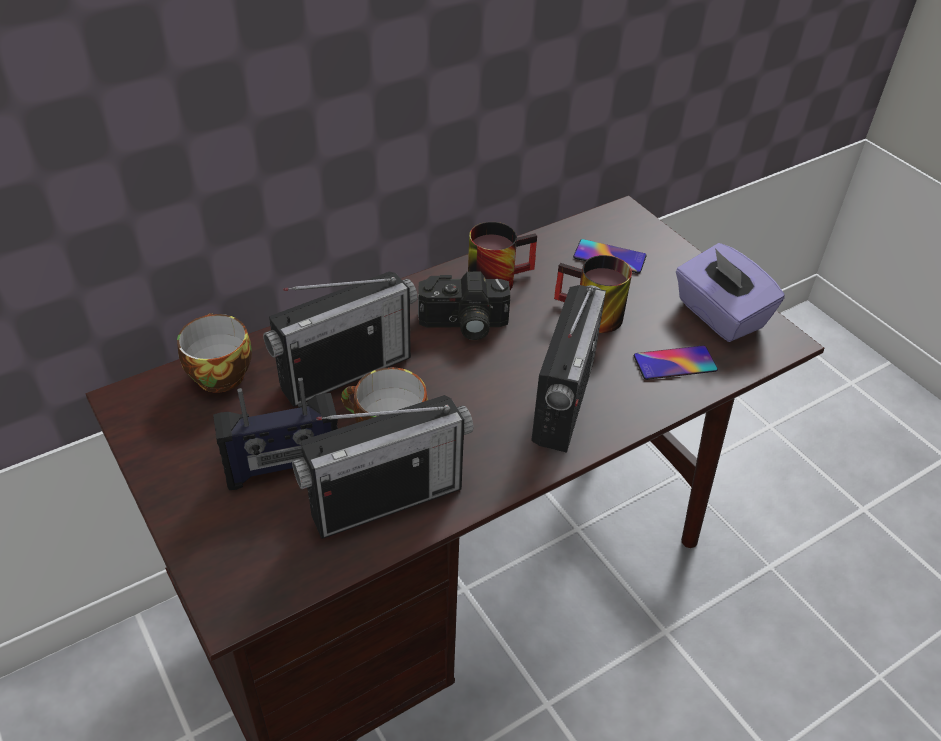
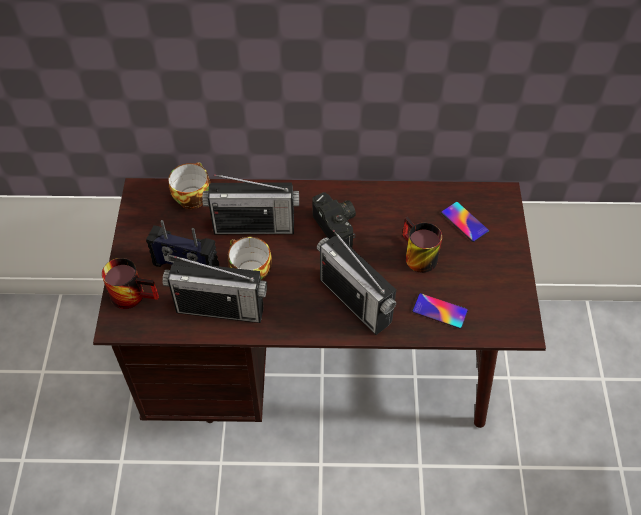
camera: 35 degrees right, 10 degrees up
(463, 325) = (338, 227): camera -> camera turned 150 degrees counterclockwise
(496, 277) = (383, 205): mug -> mug (134, 293)
(564, 400) = (355, 301): radio -> radio turned 90 degrees clockwise
(719, 315) = (497, 294): purple tissue box -> none

